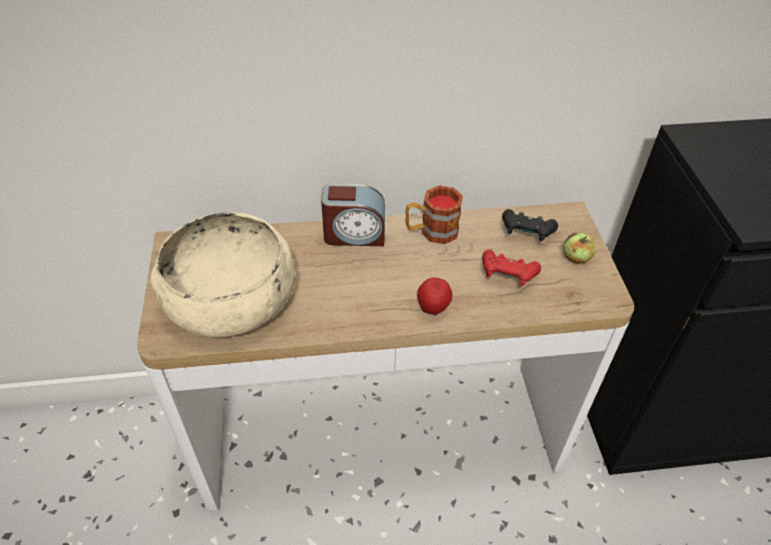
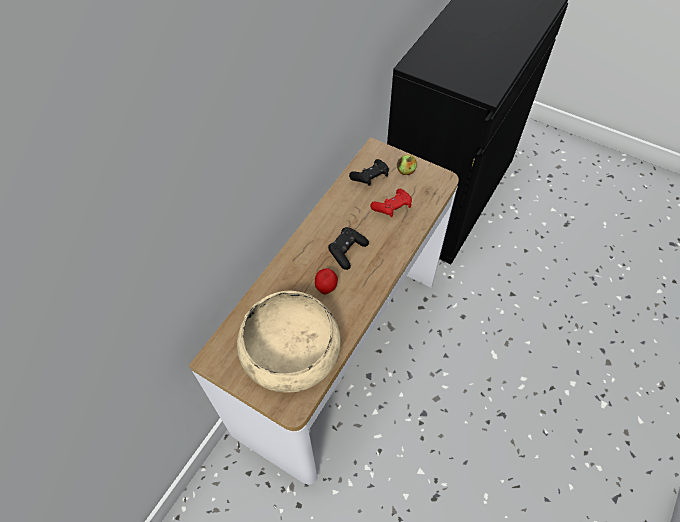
camera: 50 degrees left, 10 degrees up
(354, 234) = (297, 256): alarm clock -> none
(403, 270) = (347, 251): none -> black game controller
(431, 231) = (329, 218): mug -> none
(433, 309) = (387, 257): apple -> apple (326, 288)

